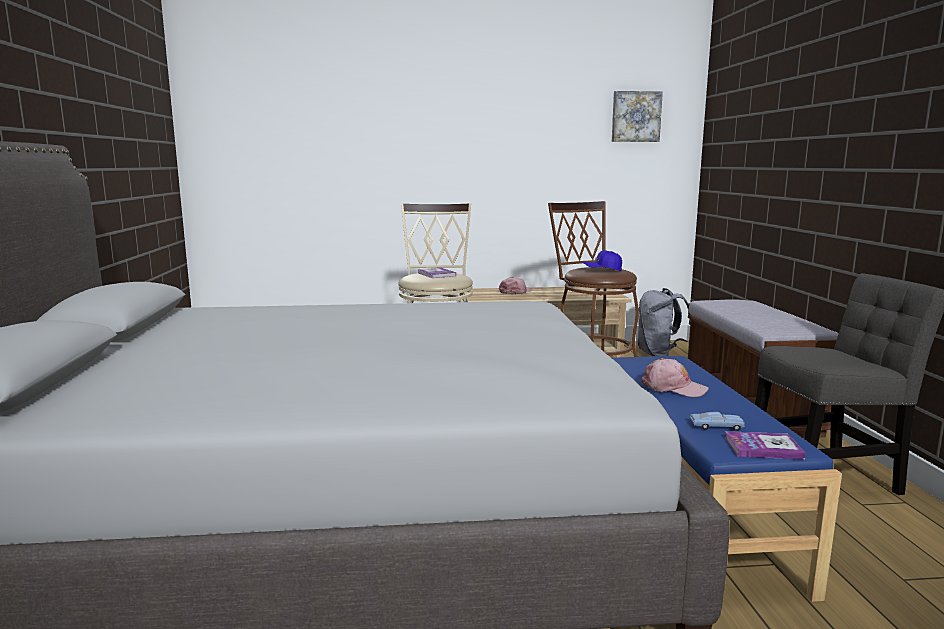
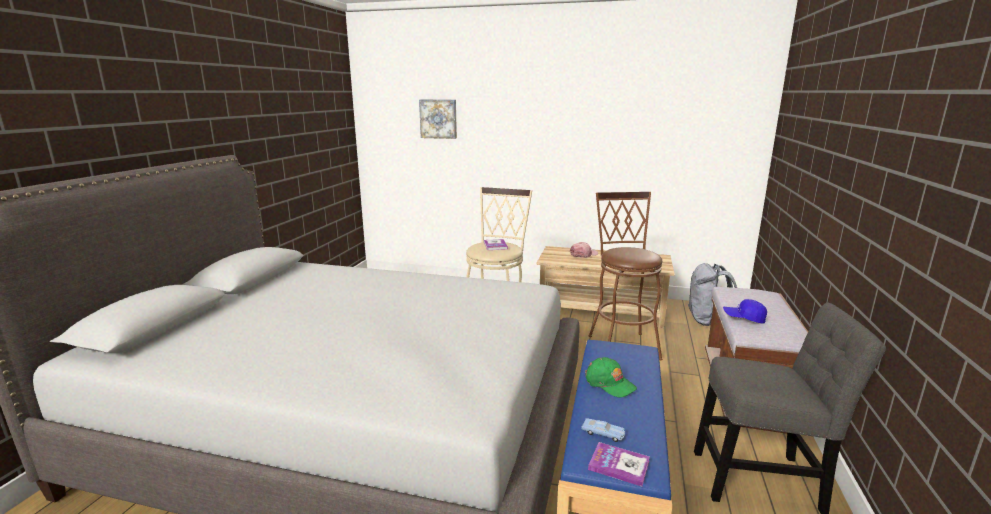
camera: 20 degrees right, 5 degrees up
(602, 270) = (631, 254): blue cap -> blue cap (744, 318)
(635, 116) = (709, 109): picture -> picture (438, 119)
(673, 388) = (609, 383): pink cap -> green cap

